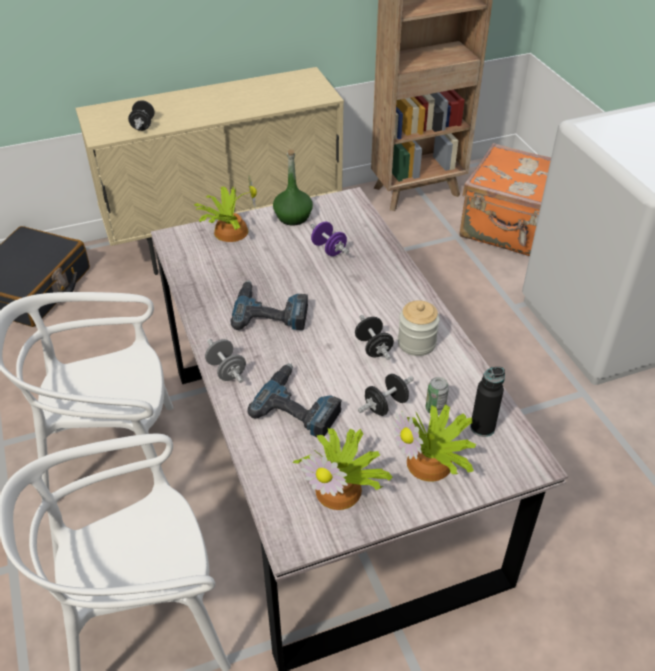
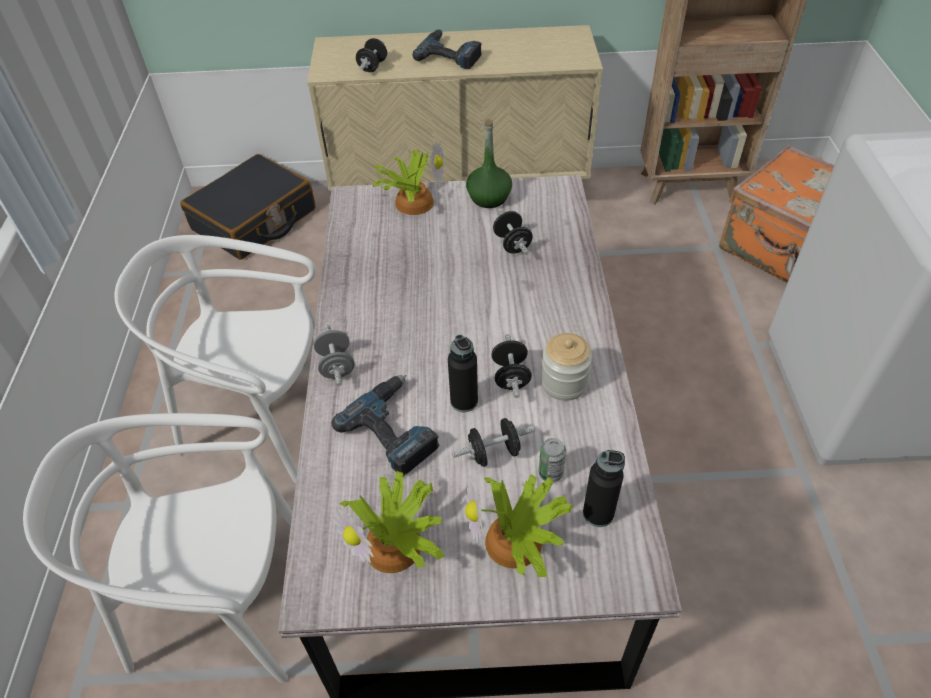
camera: 20 degrees right, 5 degrees up
(271, 312) = (415, 306): power drill -> power drill (450, 55)
(328, 249) = (512, 244): purple dumbbell -> black dumbbell
(345, 373) = (464, 401): none -> black bottle

